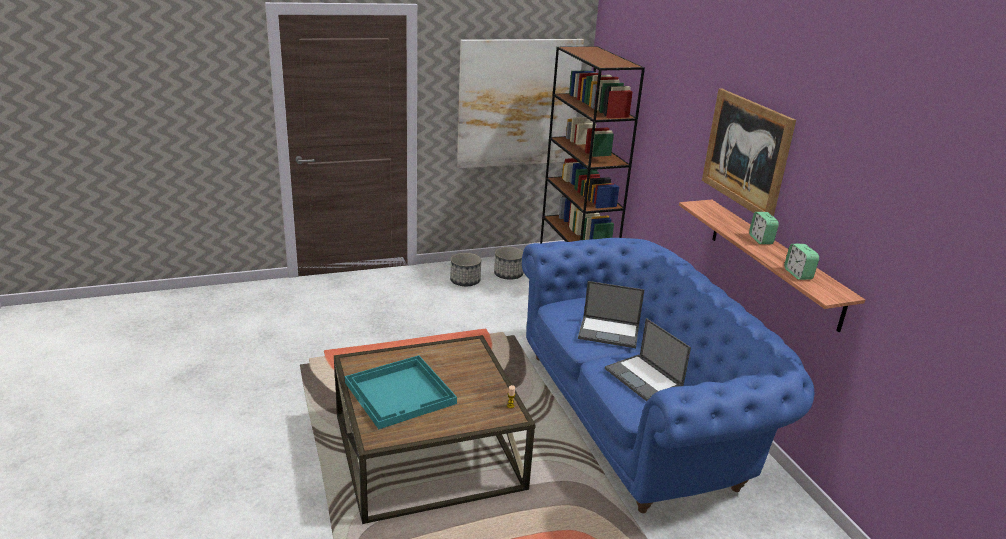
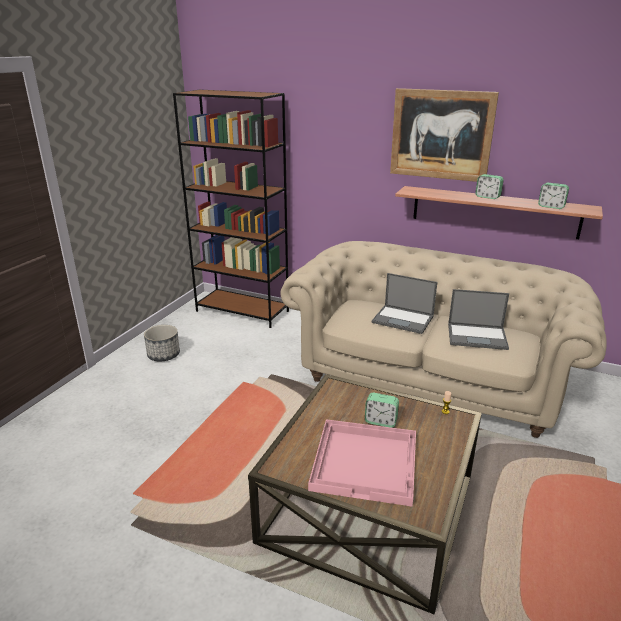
camera: 45 degrees left, 0 degrees up
(401, 393) = (366, 462): turquoise tray -> pink tray
(456, 382) = (381, 421): none -> alarm clock
(508, 274) = (190, 332): planter -> none
(518, 103) = (143, 161): picture -> none
(609, 332) = (403, 319): laptop -> laptop turned 60 degrees clockwise
(641, 414) = (431, 376): blue sofa -> beige sofa

